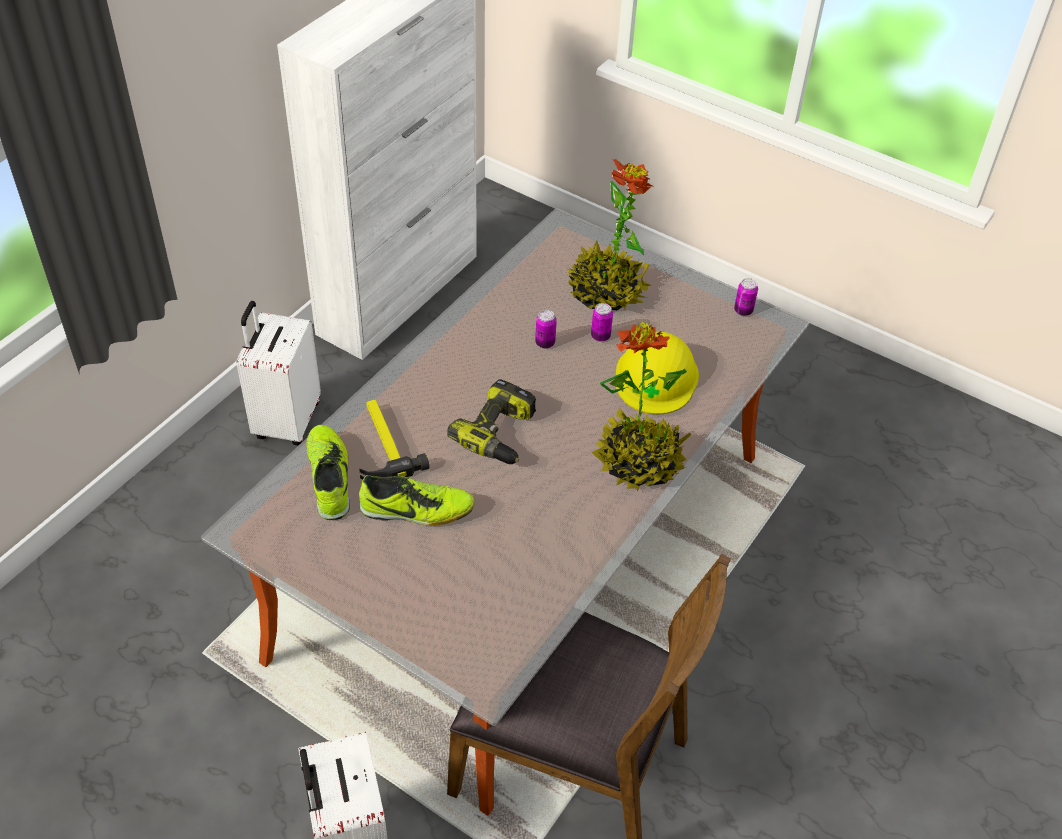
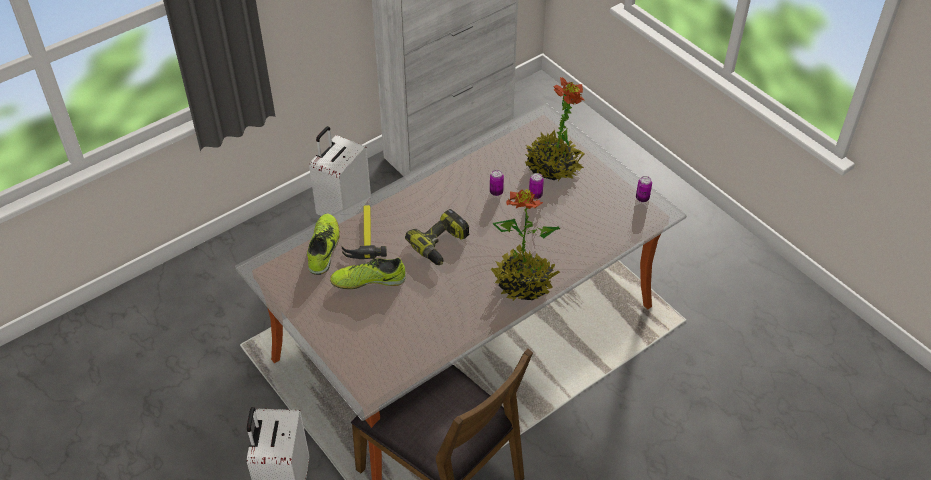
camera: 20 degrees right, 0 degrees up
(416, 510) = (368, 280): shoe -> shoe turned 150 degrees clockwise
(656, 377) = (561, 230): yellow hard hat -> none

